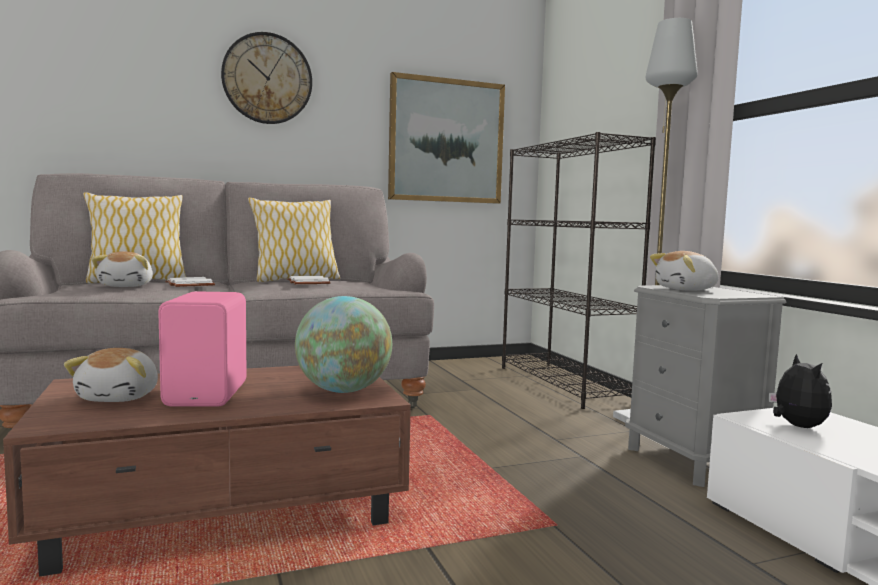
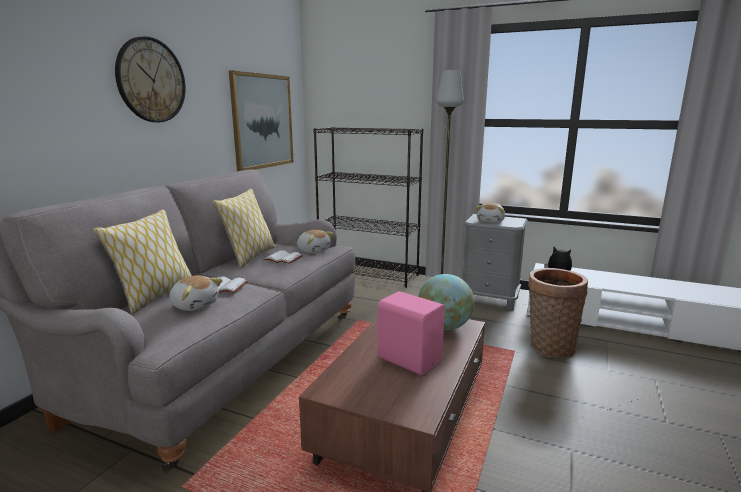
camera: 45 degrees left, 10 degrees up
(120, 397) = (382, 384): plush toy -> plush toy (313, 250)
(643, 551) = (549, 346): none -> basket

